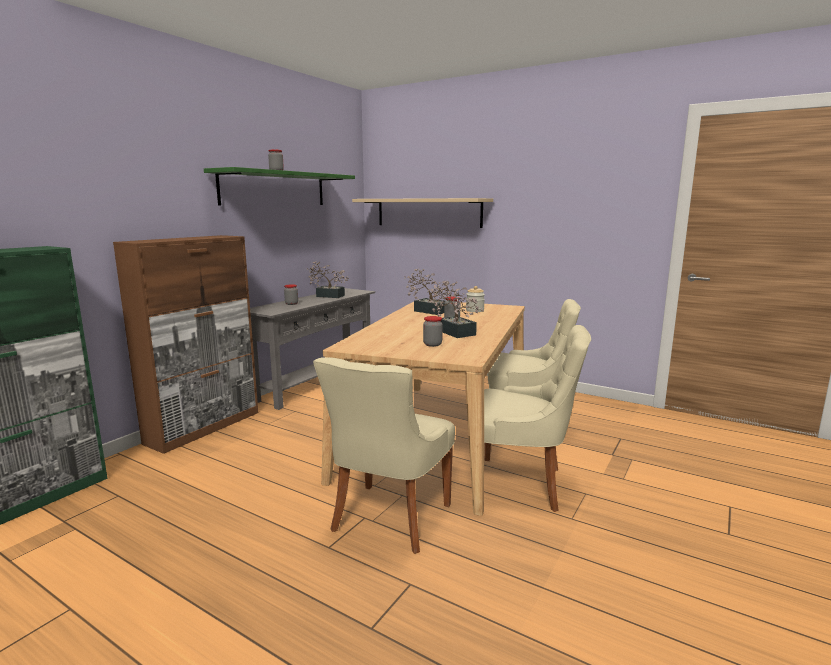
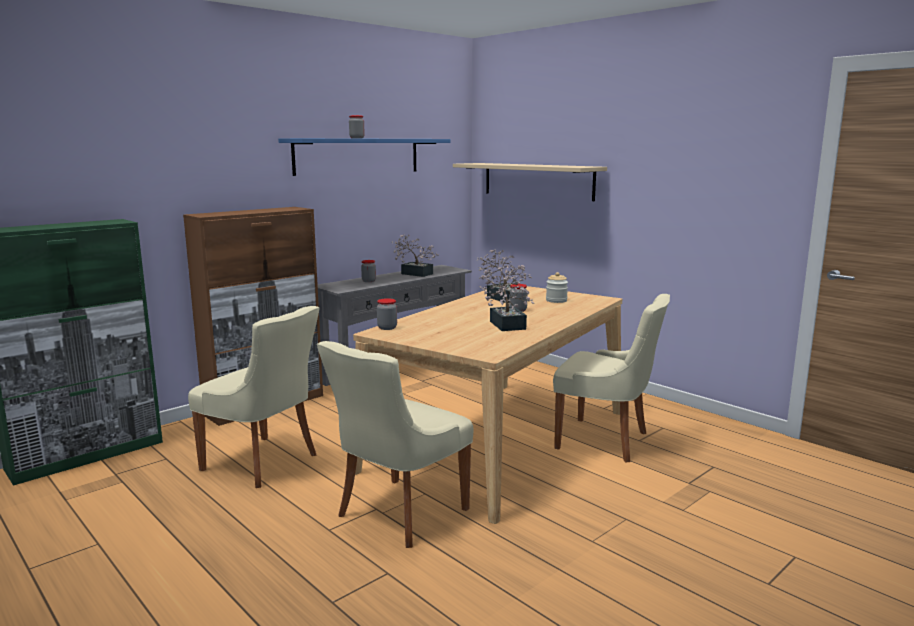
camera: 15 degrees right, 0 degrees up
(274, 189) = (358, 156): green shelf -> blue shelf
(432, 344) = (468, 336): jar -> jar (387, 328)
(522, 484) = (559, 500): beige chair -> beige chair (263, 463)

